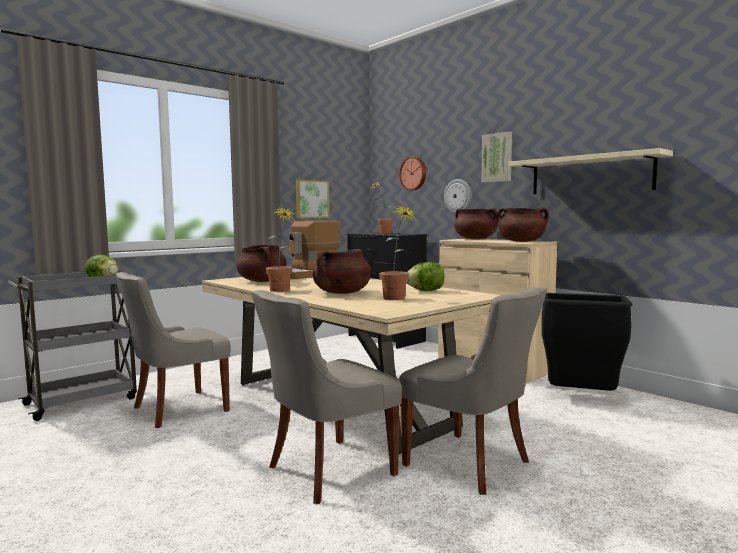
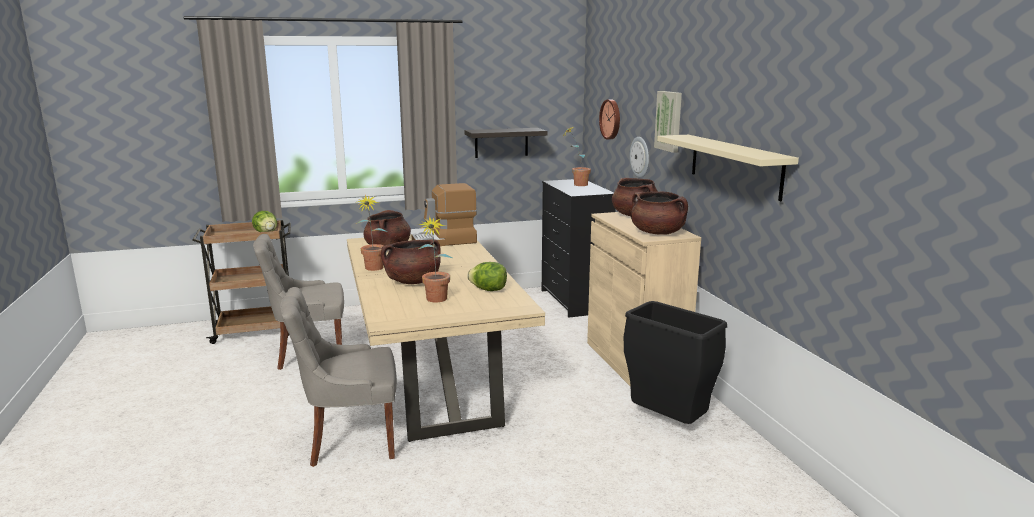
camera: 25 degrees right, 10 degrees up
(83, 401) = (256, 330): grey cart -> brown cart
(311, 199) = (501, 142): picture -> shelf
(470, 463) = (462, 464): grey chair -> none

